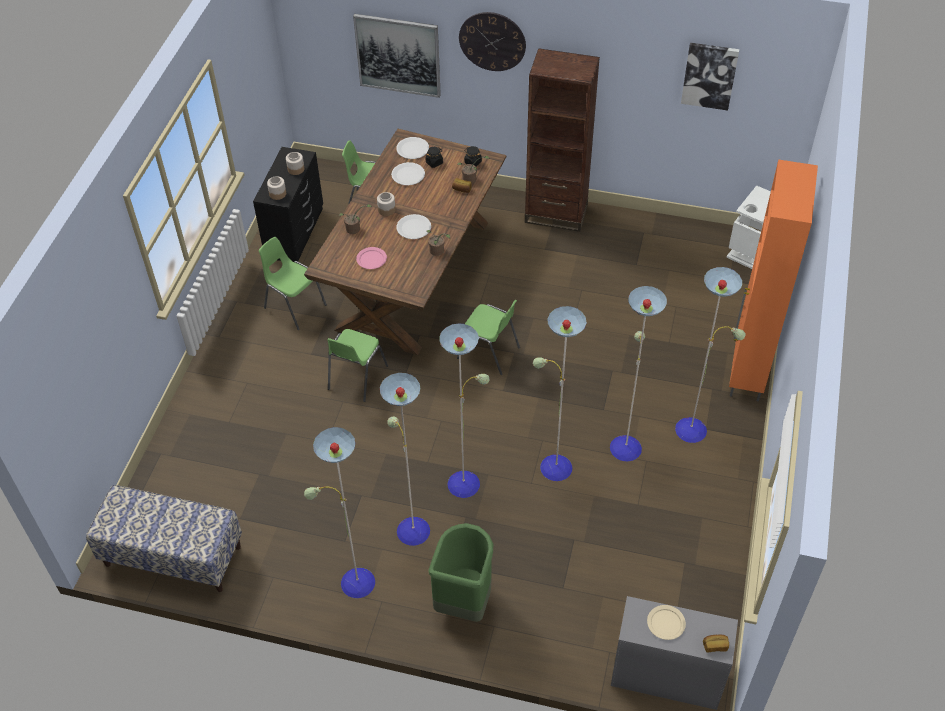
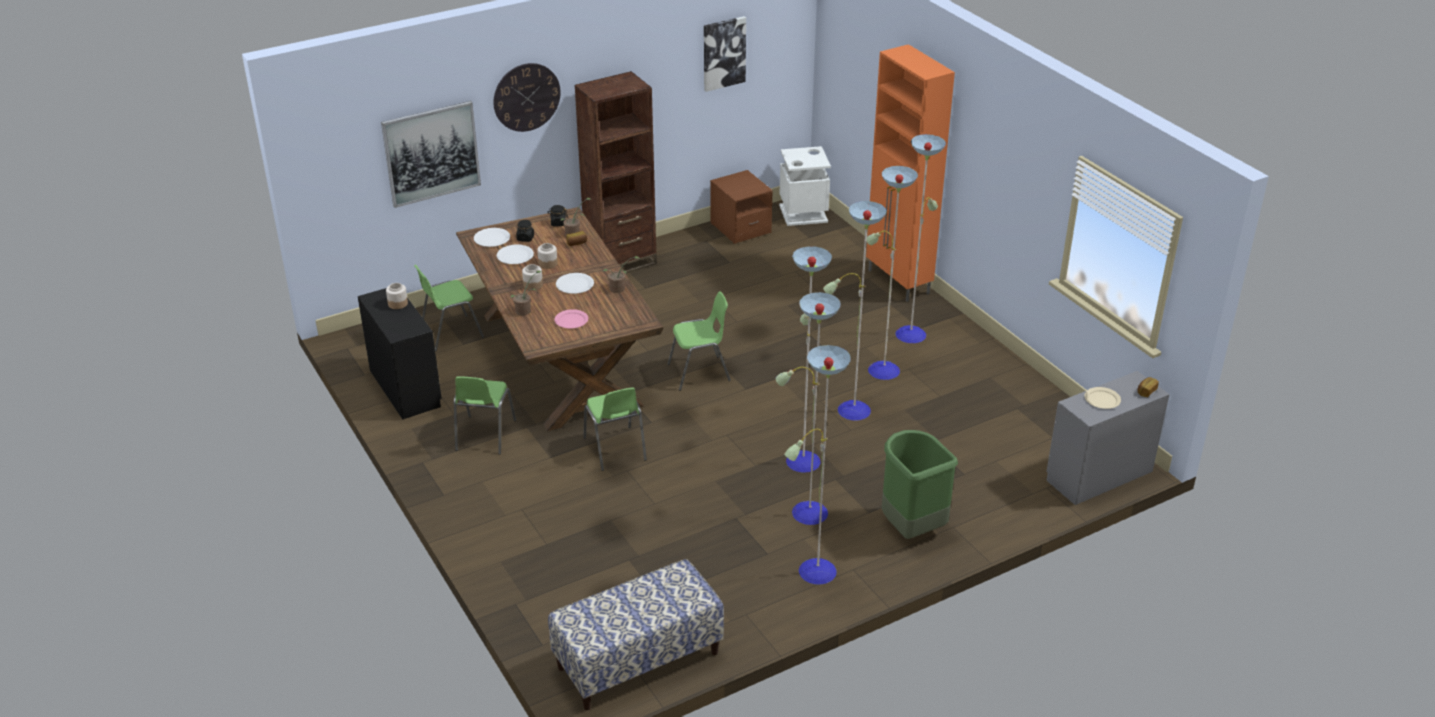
camera: 45 degrees left, 15 degrees down
(278, 194) = (407, 327): jar -> jar (548, 263)
(294, 306) = (484, 435): green chair -> green chair turned 75 degrees counterclockwise
(685, 237) = (740, 228): none -> brown nightstand

